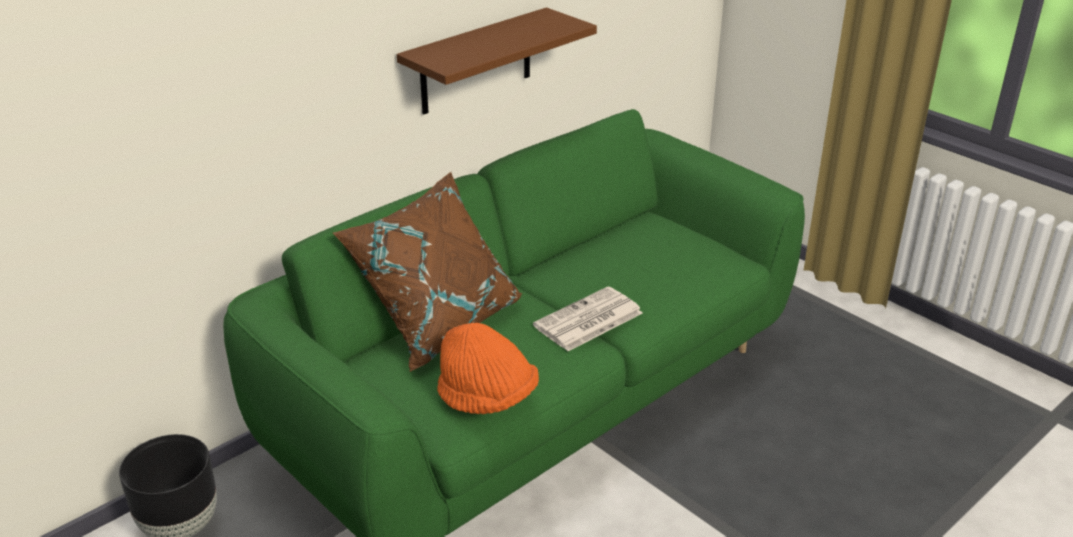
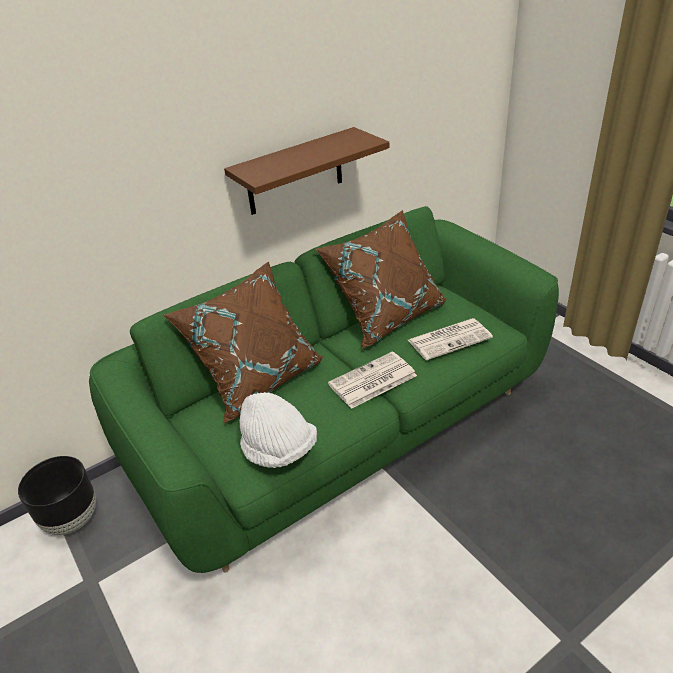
camera: 10 degrees right, 5 degrees up
(487, 398) = (279, 450): orange hat -> white hat
(591, 246) = (386, 315): none -> brown pillow
(677, 271) = (450, 339): none -> newspaper

